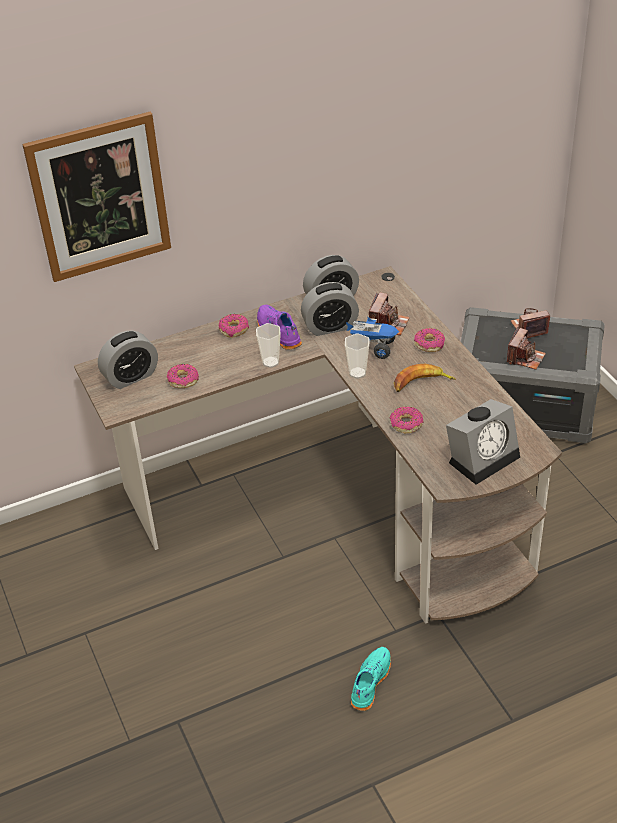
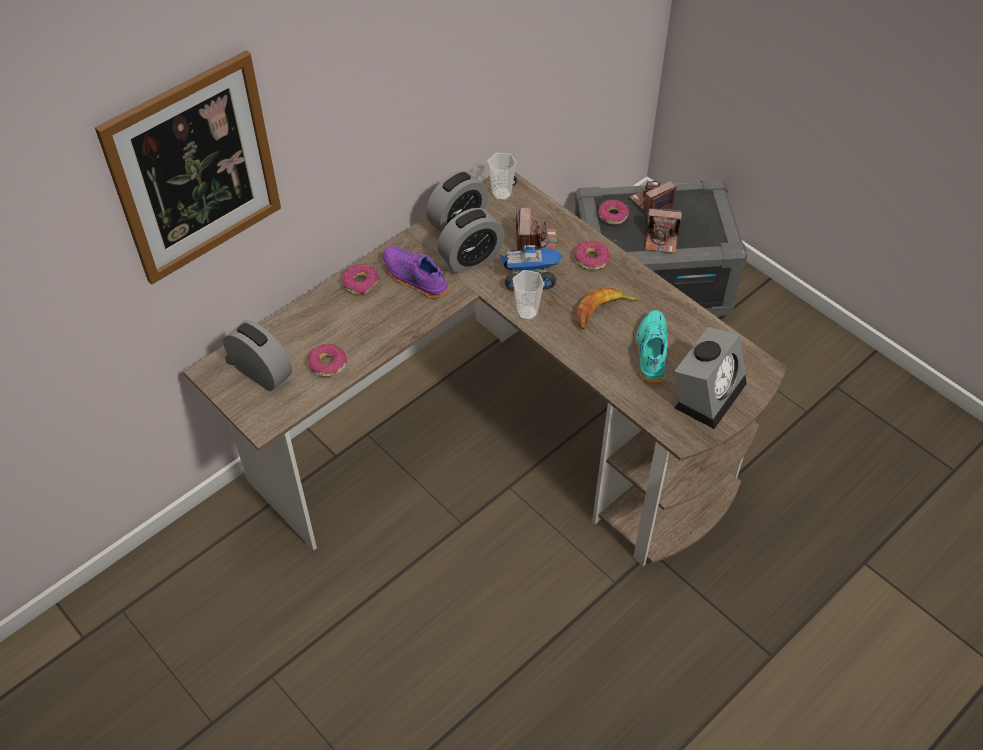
camera: 20 degrees left, 10 degrees up
(131, 377) = (262, 373): alarm clock -> alarm clock turned 90 degrees counterclockwise
(270, 362) = (421, 319): cup -> cup (501, 194)
(369, 682) = (610, 652): turquoise shoe -> turquoise shoe (650, 352)
(406, 424) = (608, 368): donut -> donut (612, 216)
(525, 358) = (661, 240): camera -> camera turned 90 degrees clockwise

